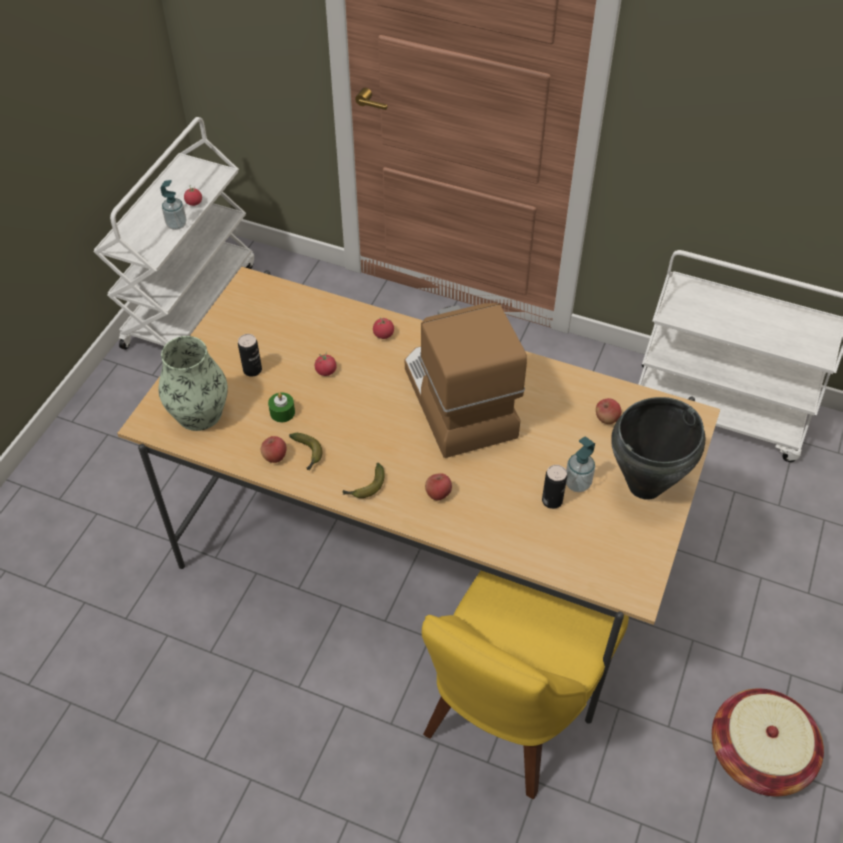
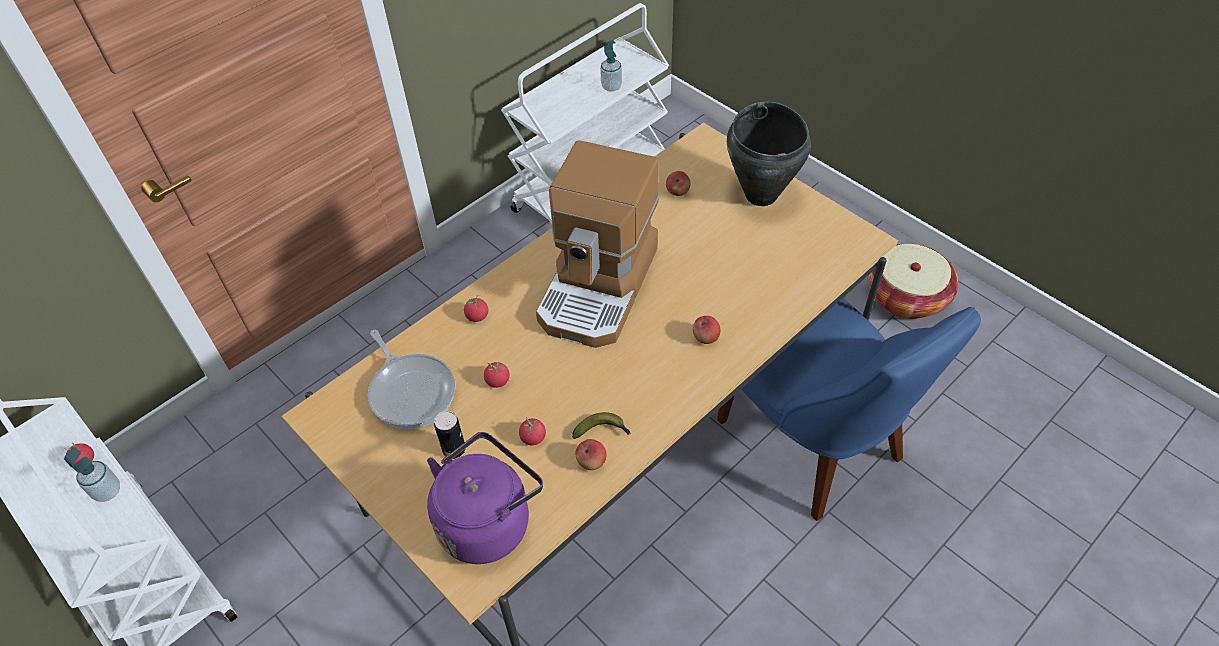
camera: 65 degrees left, 0 degrees up
(199, 413) = (488, 521): vase -> purple kettle
(282, 412) = (533, 437): green candle -> tomato
(293, 325) = (411, 391): none -> frying pan
(365, 487) = (670, 393): banana -> none
(457, 401) = (600, 286): coffee machine -> coffee machine turned 75 degrees counterclockwise
(509, 710) = (815, 444): yellow chair -> blue chair
(552, 500) = (750, 259): can -> none
(577, 483) = (739, 236): soap dispenser -> soap dispenser (611, 87)

